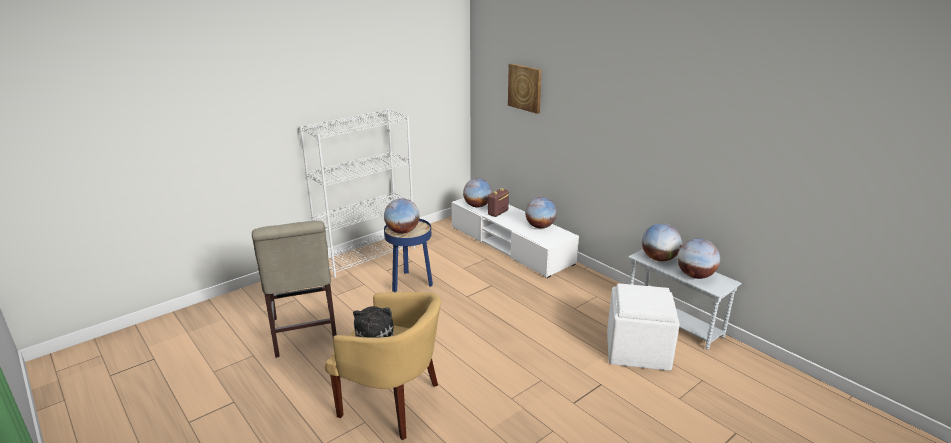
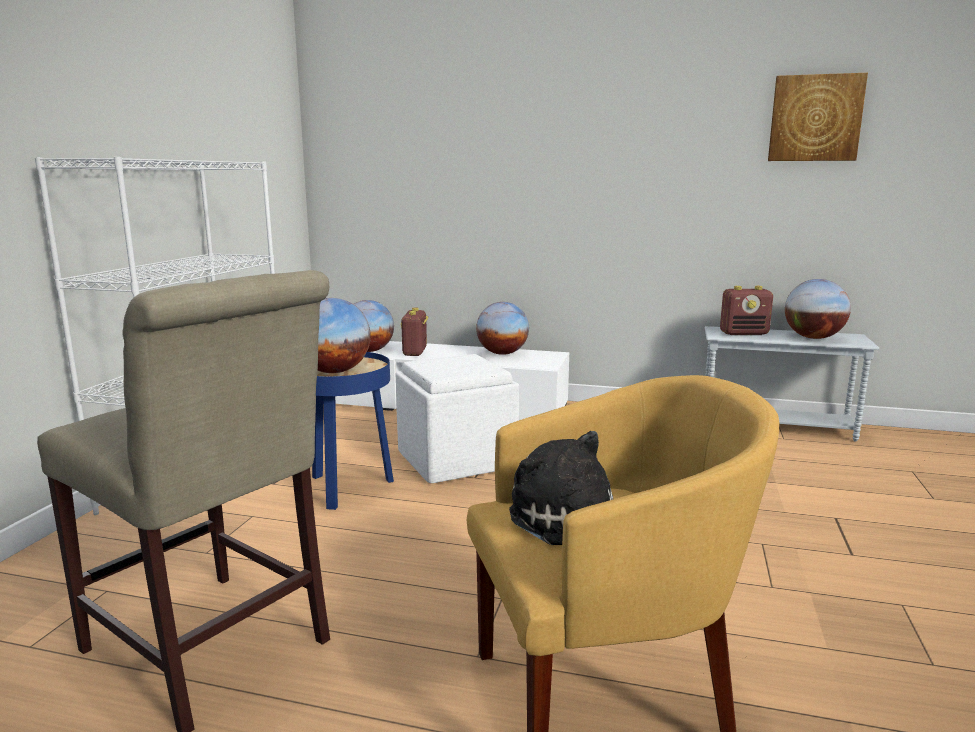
camera: 35 degrees left, 10 degrees down
(525, 87) = (433, 130): picture -> picture (815, 118)
(638, 349) = (796, 464): white ottoman -> white ottoman (457, 459)
(659, 259) = (744, 333): globe -> radio

